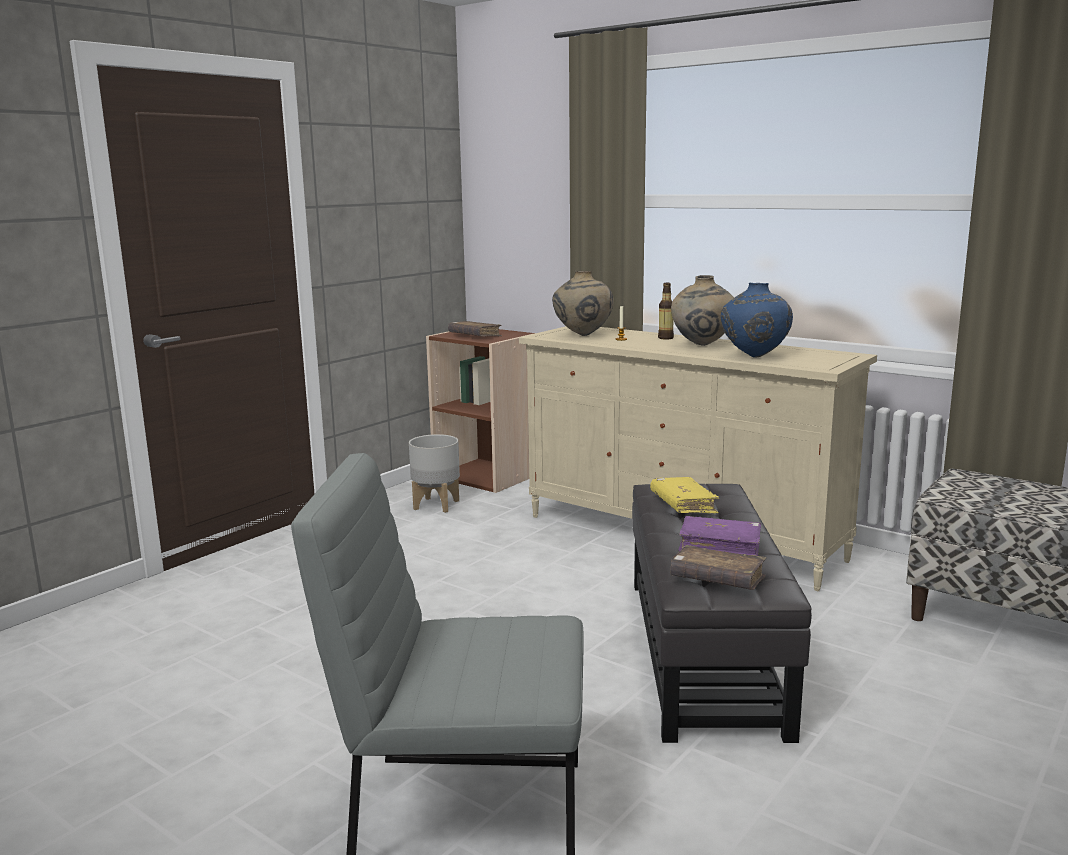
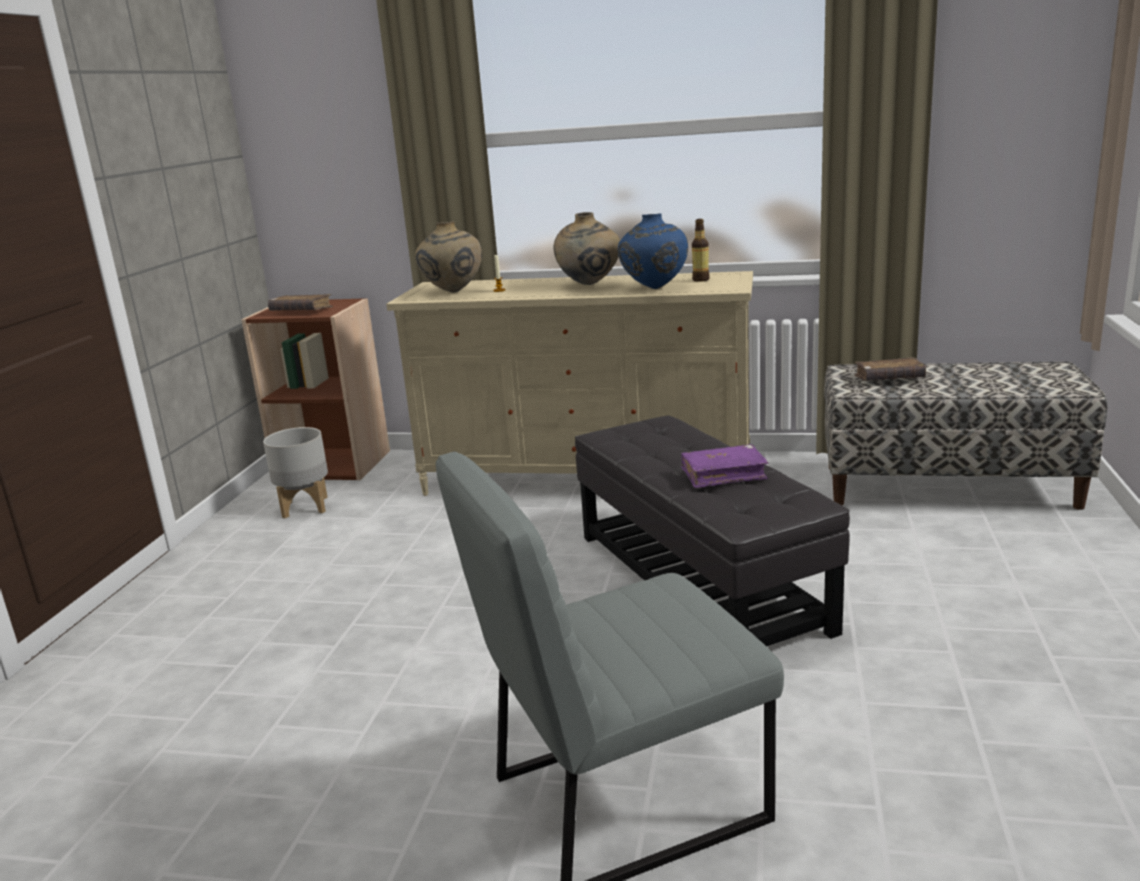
camera: 25 degrees left, 5 degrees up
(665, 338) = (541, 283): bottle -> bottle (700, 280)
(683, 505) = (647, 444): yellow book -> none
(717, 579) = (755, 505): brown book -> brown book (889, 379)

